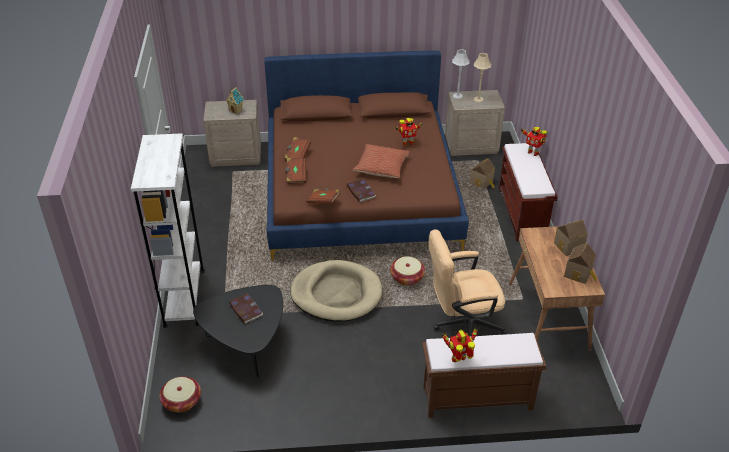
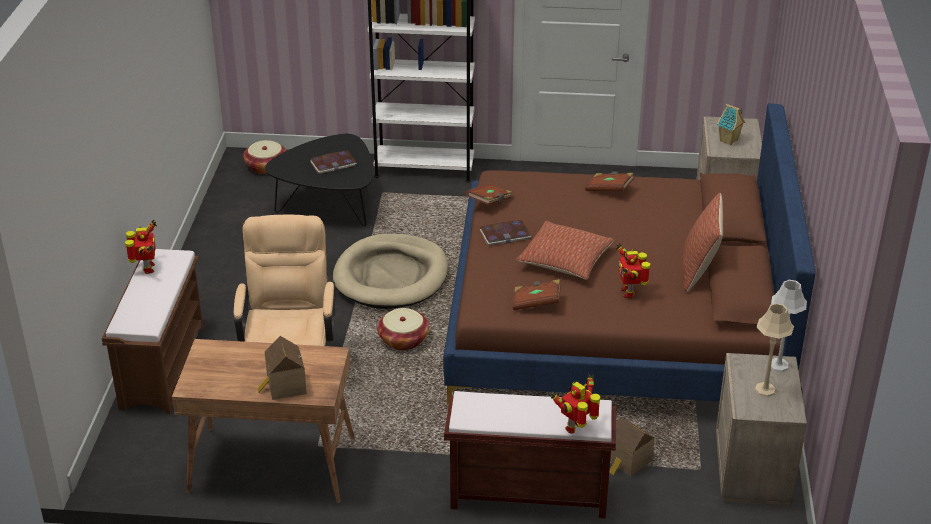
camera: 100 degrees right, 5 degrees down
(296, 175) = (553, 183): brown book -> brown book (536, 303)
(378, 122) = (699, 271): none -> pillow
(579, 274) = (224, 382): toy house -> none

